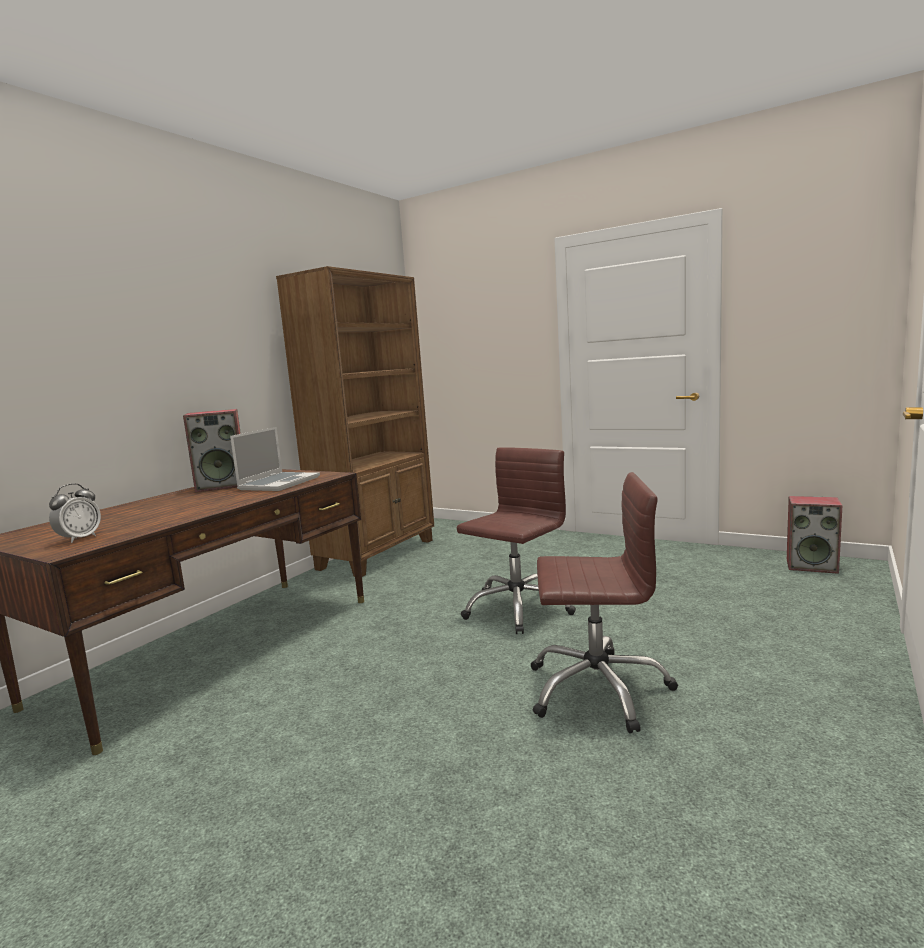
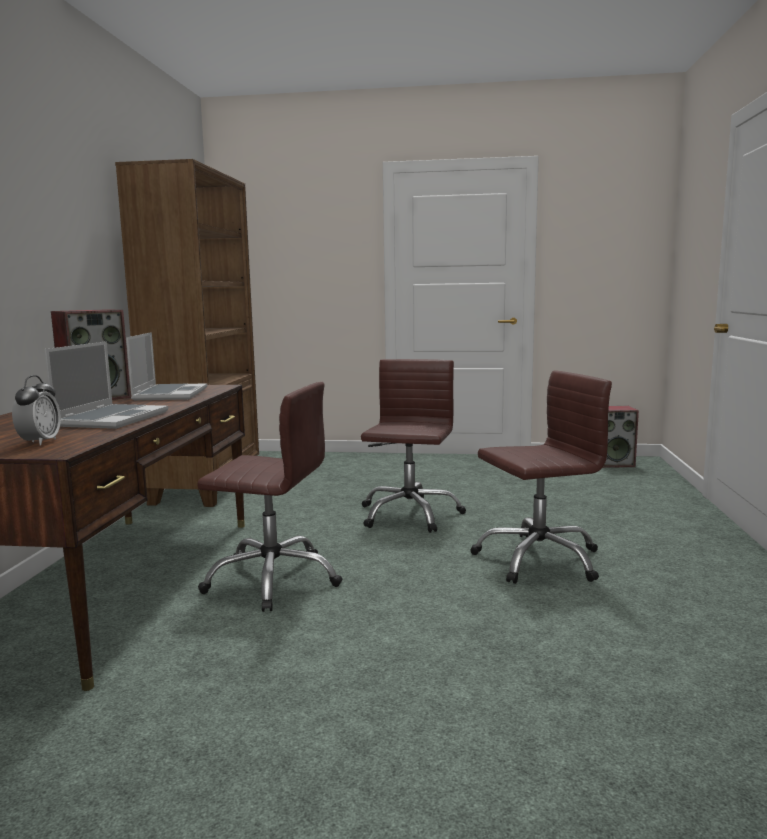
camera: 25 degrees left, 0 degrees up
(179, 513) = (112, 418): none -> laptop
(329, 666) = (273, 579): none -> brown office chair

